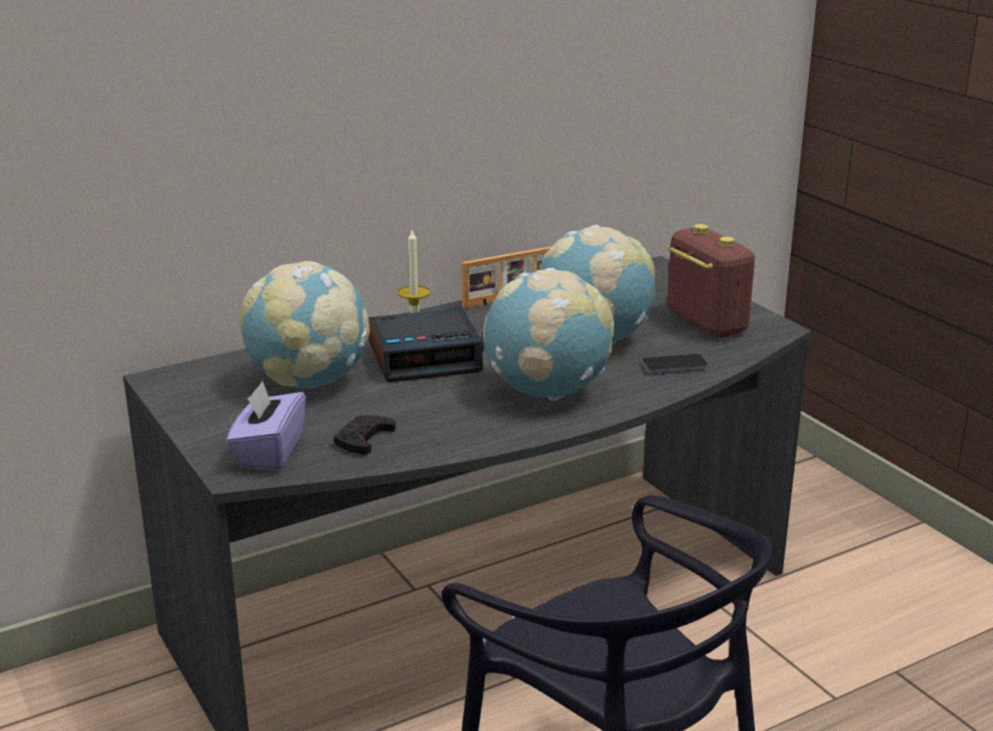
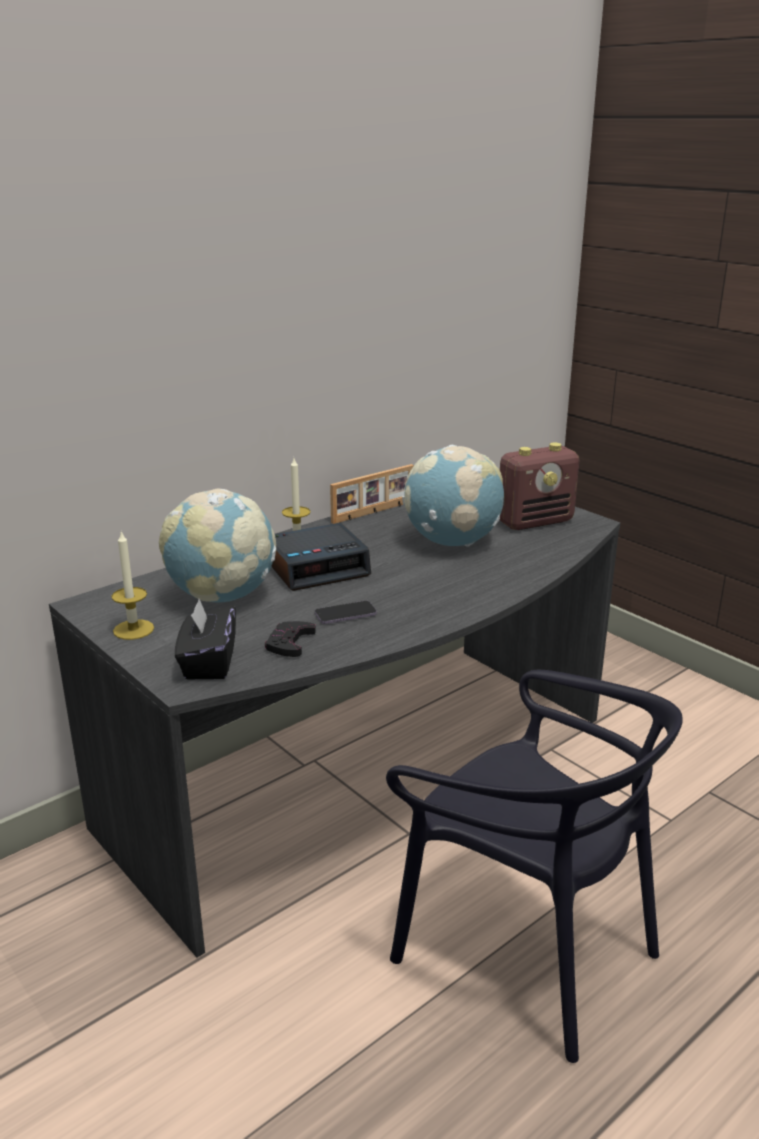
camera: 10 degrees left, 0 degrees up
(202, 410) = (133, 629): none -> candle
(269, 452) = (208, 663): purple tissue box -> black tissue box
(547, 392) = (432, 588): globe -> none
(674, 366) = (527, 559): phone -> phone (345, 614)
(705, 323) = (535, 522): radio -> radio turned 105 degrees clockwise

